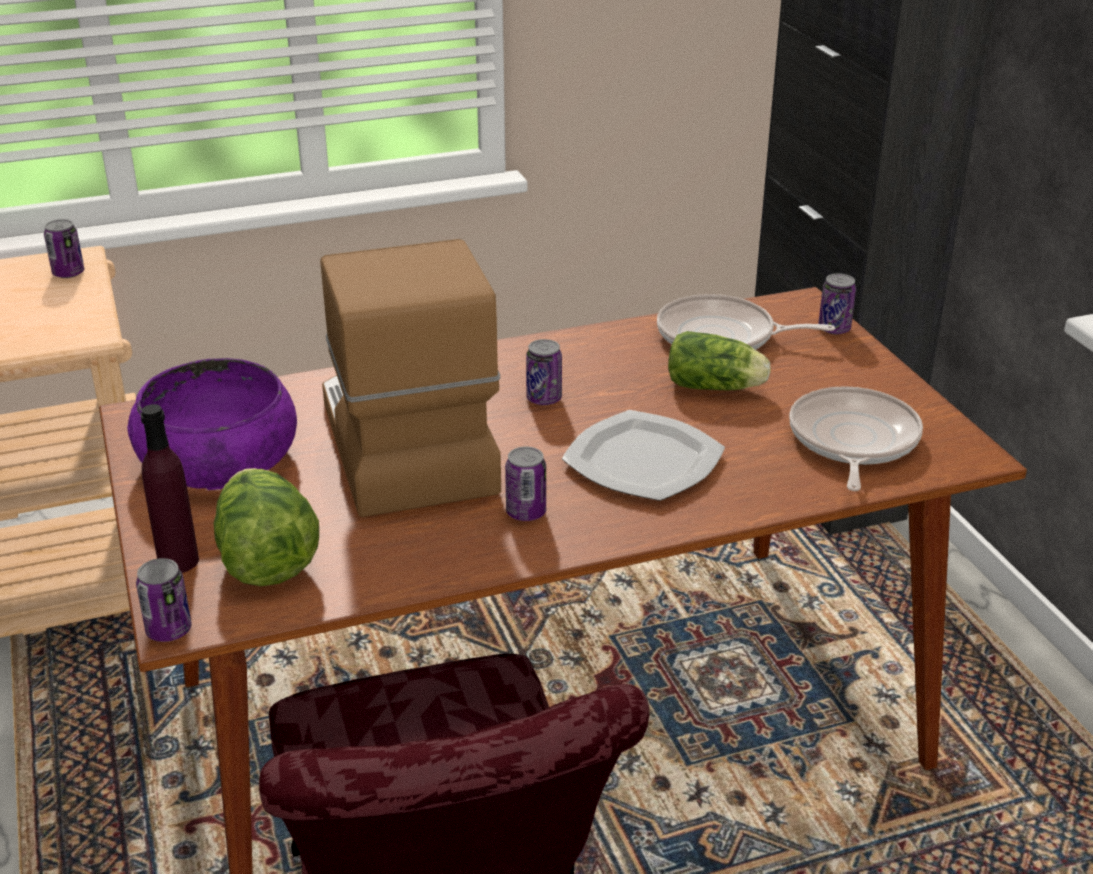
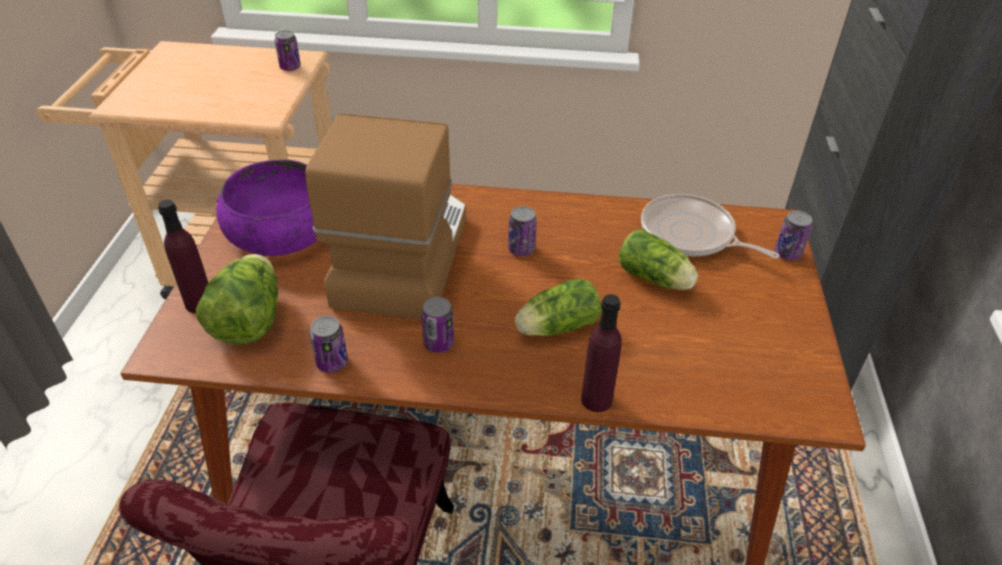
camera: 25 degrees right, 10 degrees up
(169, 630) = (154, 355): can -> can (332, 363)
(645, 460) = (555, 327): plate -> lettuce
(744, 511) = (596, 400): none -> purple bottle
(852, 441) = (729, 364): frying pan -> none

